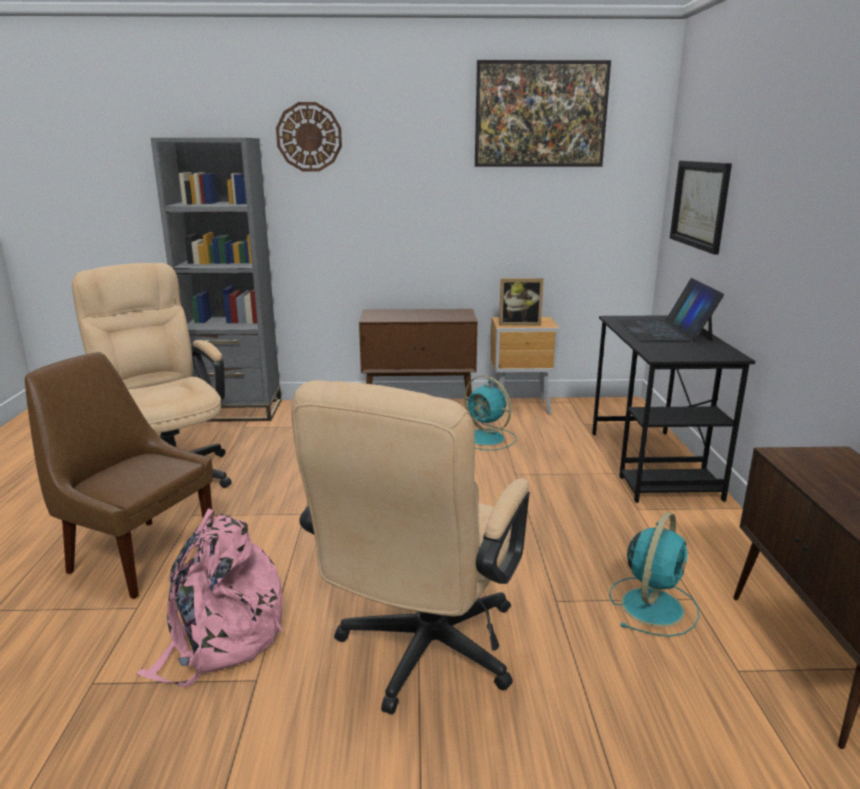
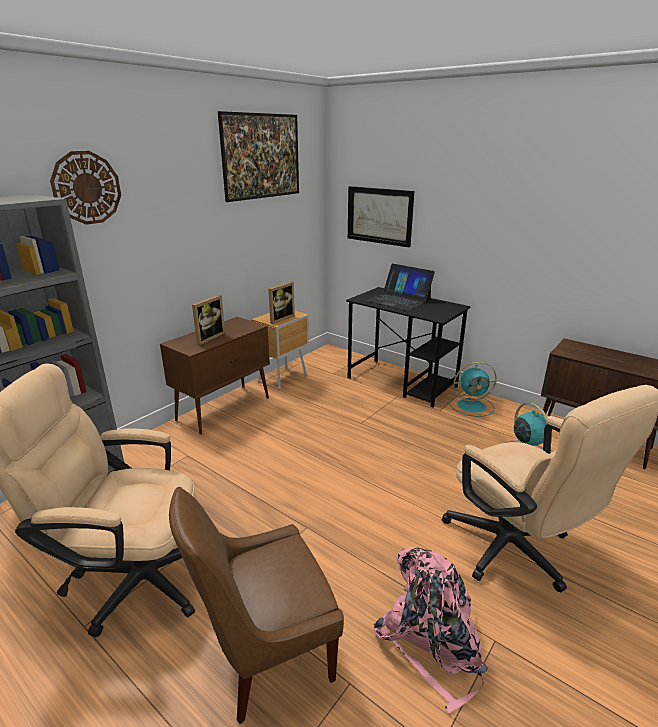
camera: 50 degrees left, 5 degrees up
(405, 315) = (208, 337): none -> picture frame
(487, 438) = (305, 408): turquoise fan -> turquoise fan (472, 406)

